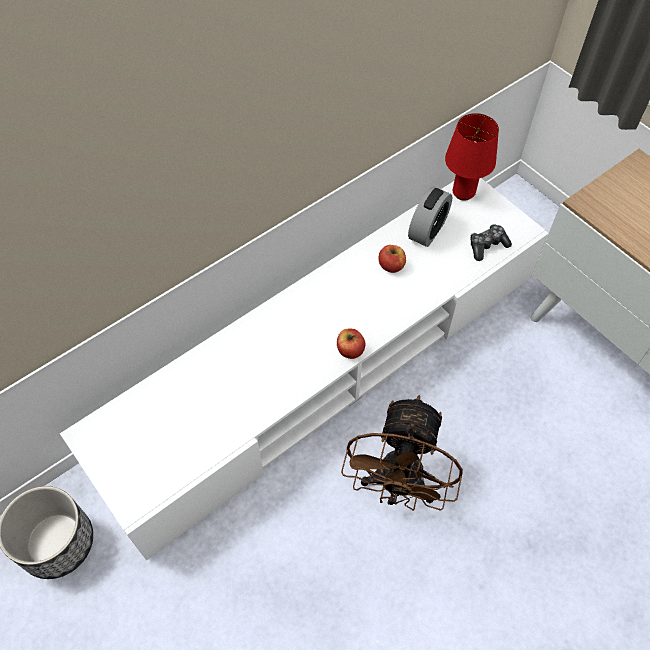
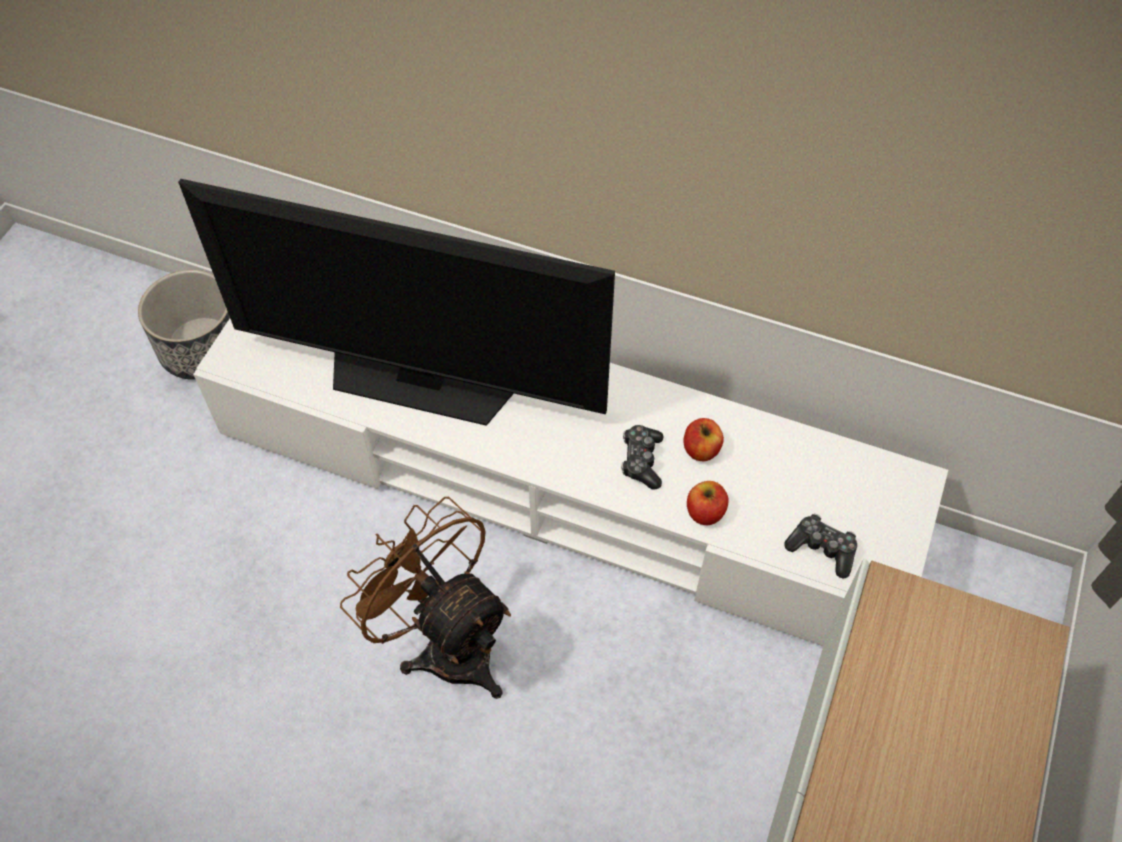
camera: 60 degrees right, 0 degrees up
(240, 386) = (421, 379): none -> television
(350, 350) = (541, 464): apple -> apple (705, 512)
(380, 298) = (641, 461): none -> game controller
(397, 486) = (446, 643): brown fan -> brown fan turned 60 degrees clockwise
(427, 231) = (792, 465): alarm clock -> none
(463, 193) = (894, 478): red table lamp -> none

